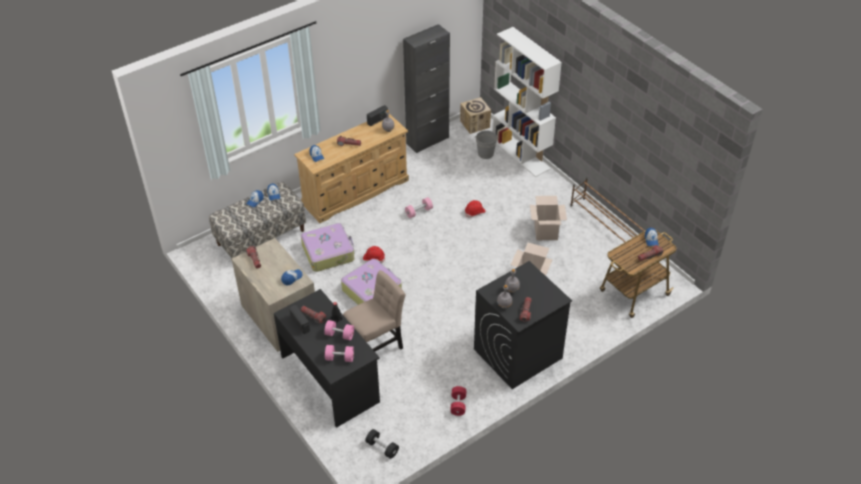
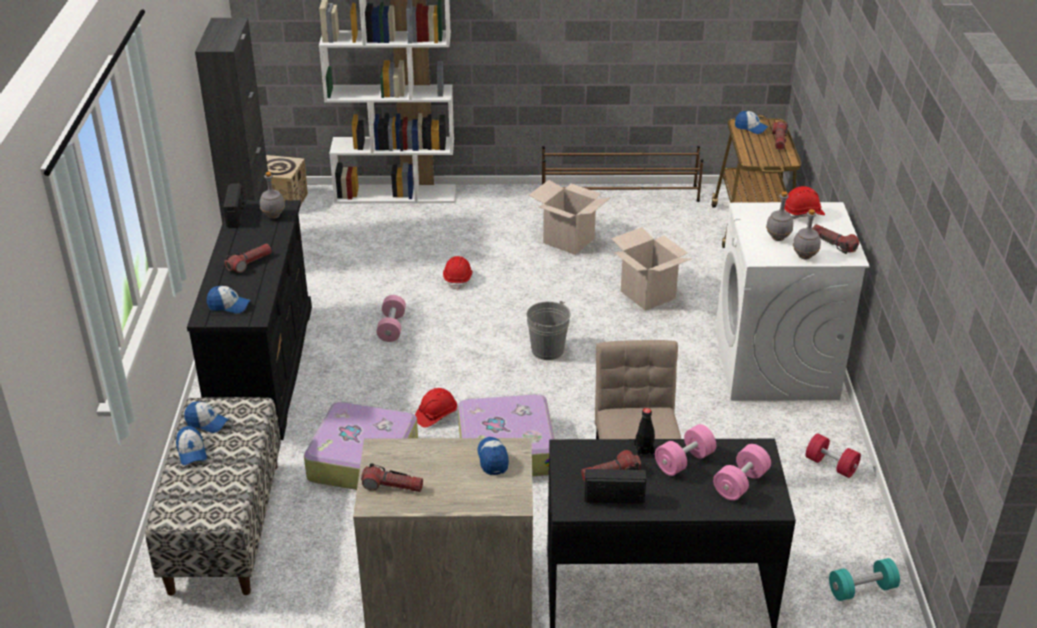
camera: 55 degrees left, 10 degrees down
(356, 191) = (263, 368): beige dresser -> black dresser
(382, 448) = (861, 589): black dumbbell -> turquoise dumbbell
(485, 153) = (354, 219): grey bucket -> grey bucket (547, 350)
(517, 354) = (776, 365): black washing machine -> white washing machine
(544, 290) = (802, 214): none -> red hard hat

